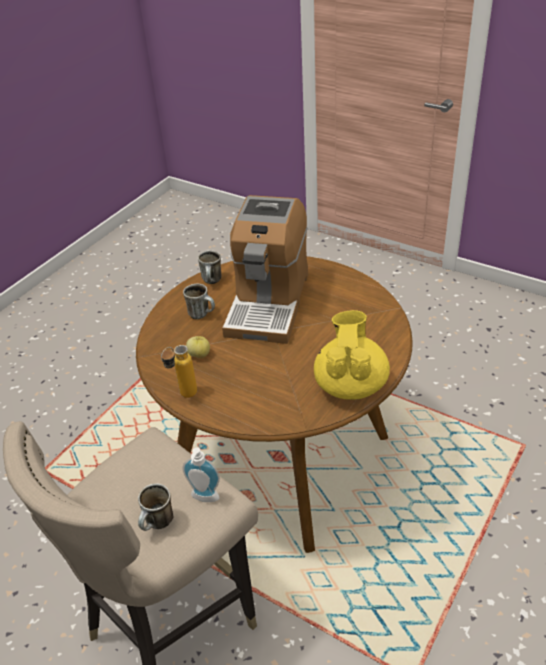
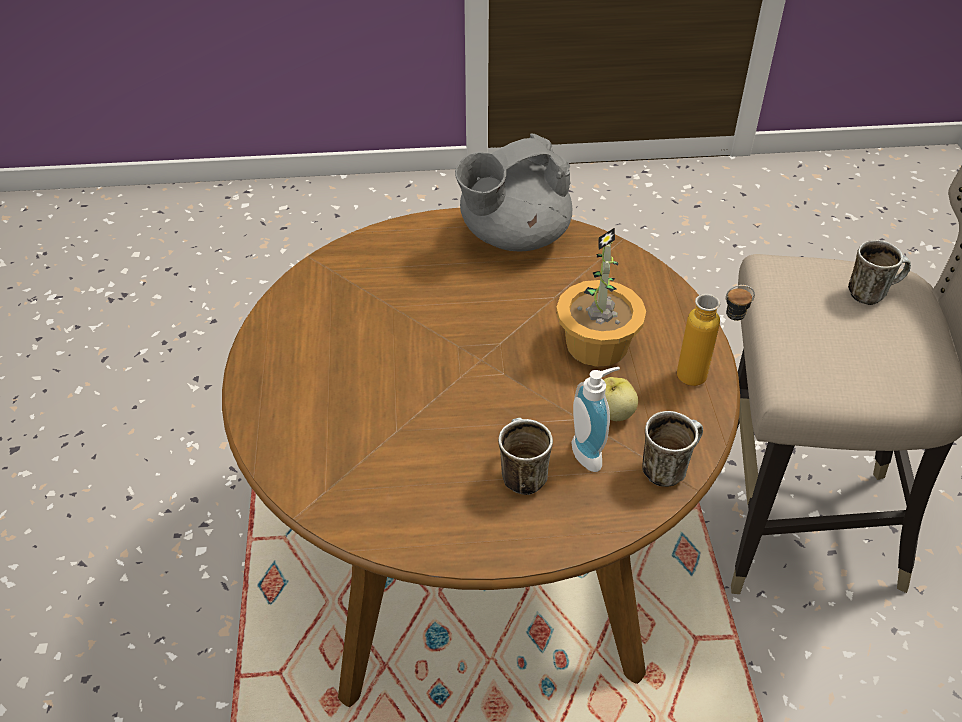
camera: 130 degrees left, 5 degrees up
(204, 499) = (798, 280): soap dispenser -> soap dispenser (591, 453)
(212, 282) = (416, 522): mug -> mug (667, 467)
(241, 373) = (598, 344): none -> potted plant
(268, 303) = (415, 403): coffee machine -> none
(350, 384) = (513, 237): yellow teapot -> grey teapot

